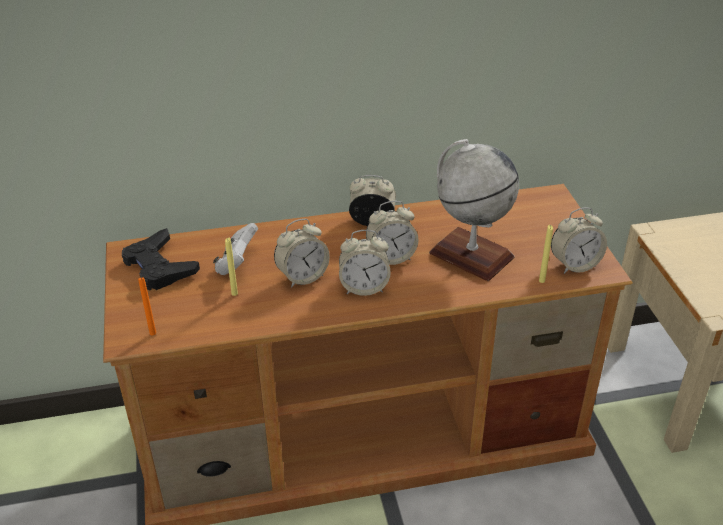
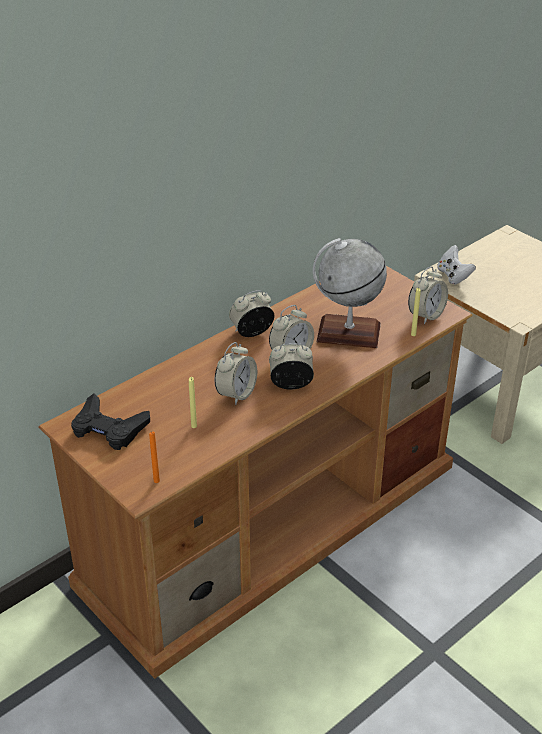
camera: 30 degrees left, 0 degrees up
(237, 264) = (173, 402): white game controller -> white game controller (453, 276)
(364, 287) = (291, 385): alarm clock -> alarm clock turned 150 degrees counterclockwise

